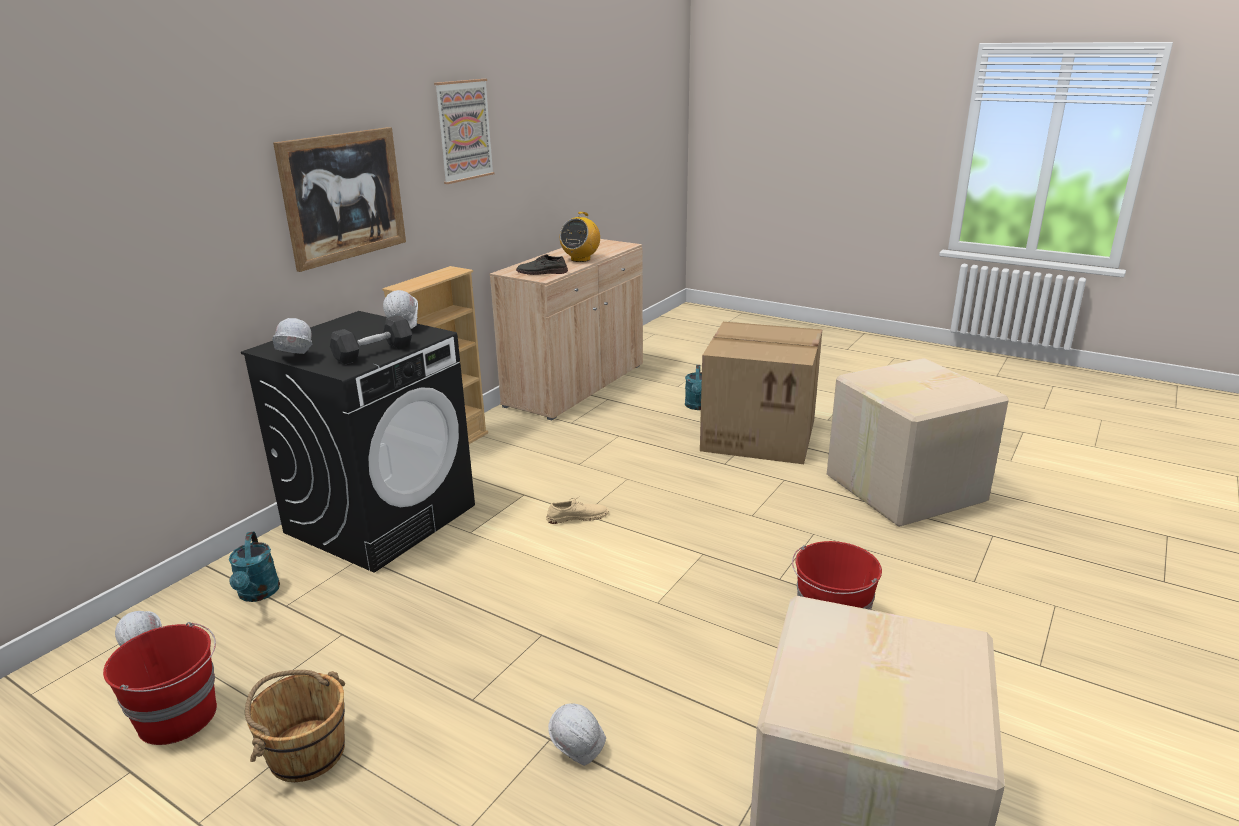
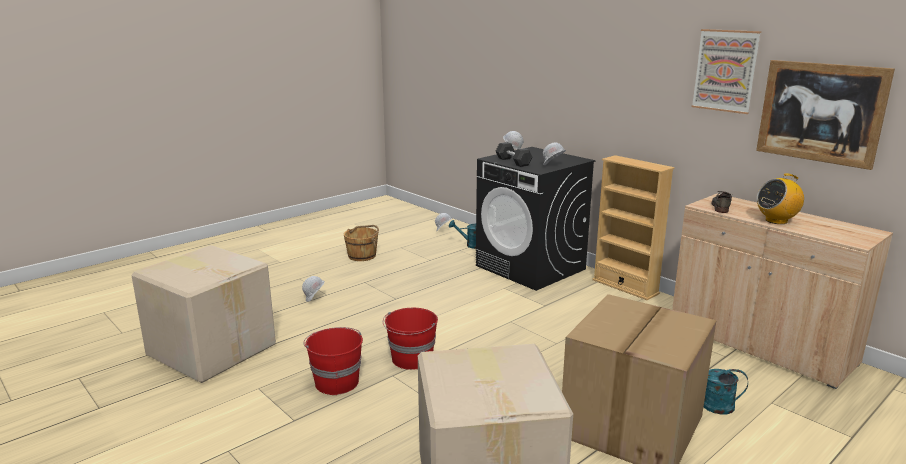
camera: 105 degrees right, 5 degrees down
(179, 717) = (400, 238): red bucket -> red bucket (412, 359)
(344, 196) = (610, 90): picture -> picture (820, 112)
(577, 516) = (507, 319): beige shoe -> none
(580, 259) = (776, 221): radio -> radio turned 60 degrees counterclockwise

